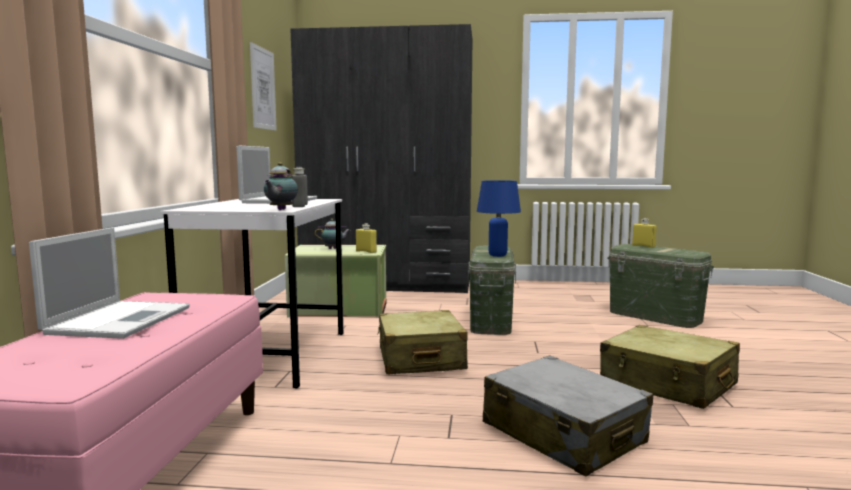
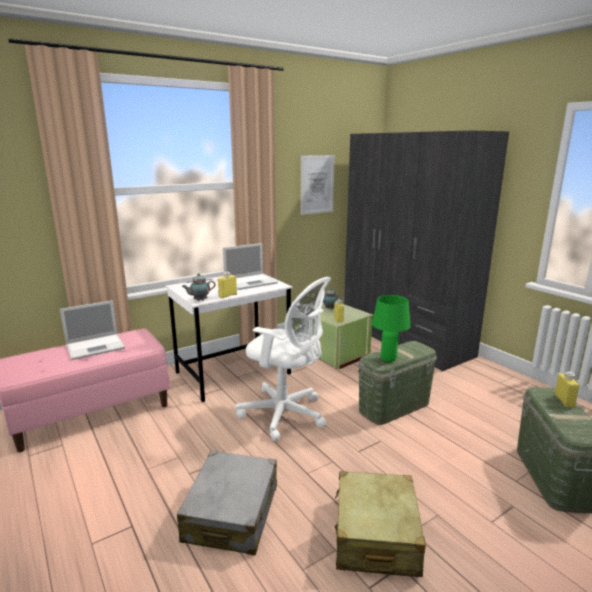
camera: 50 degrees right, 10 degrees up
(300, 206) = (228, 295): grey bottle -> yellow bottle
(420, 359) = (286, 415): beige suitcase -> white office chair
(497, 255) = (388, 359): blue table lamp -> green table lamp

